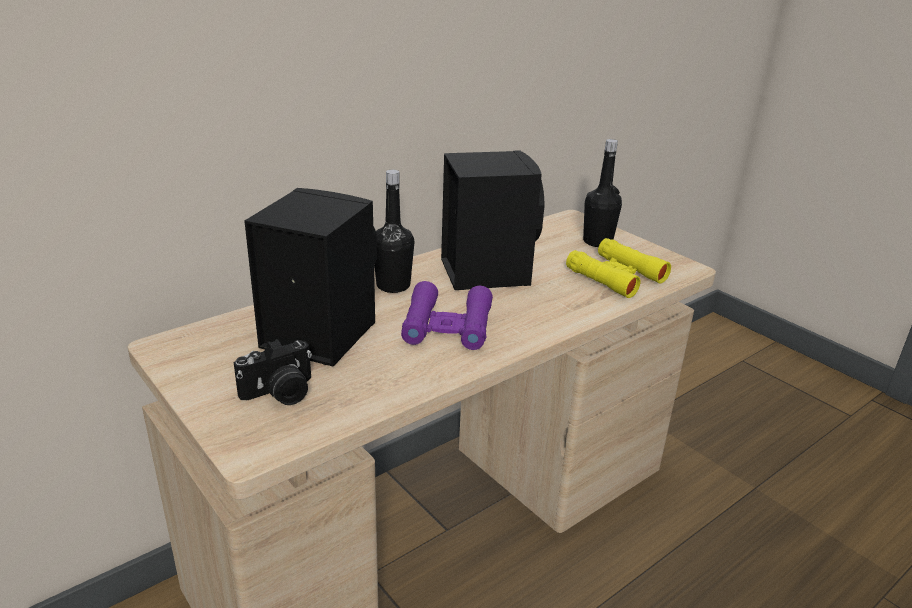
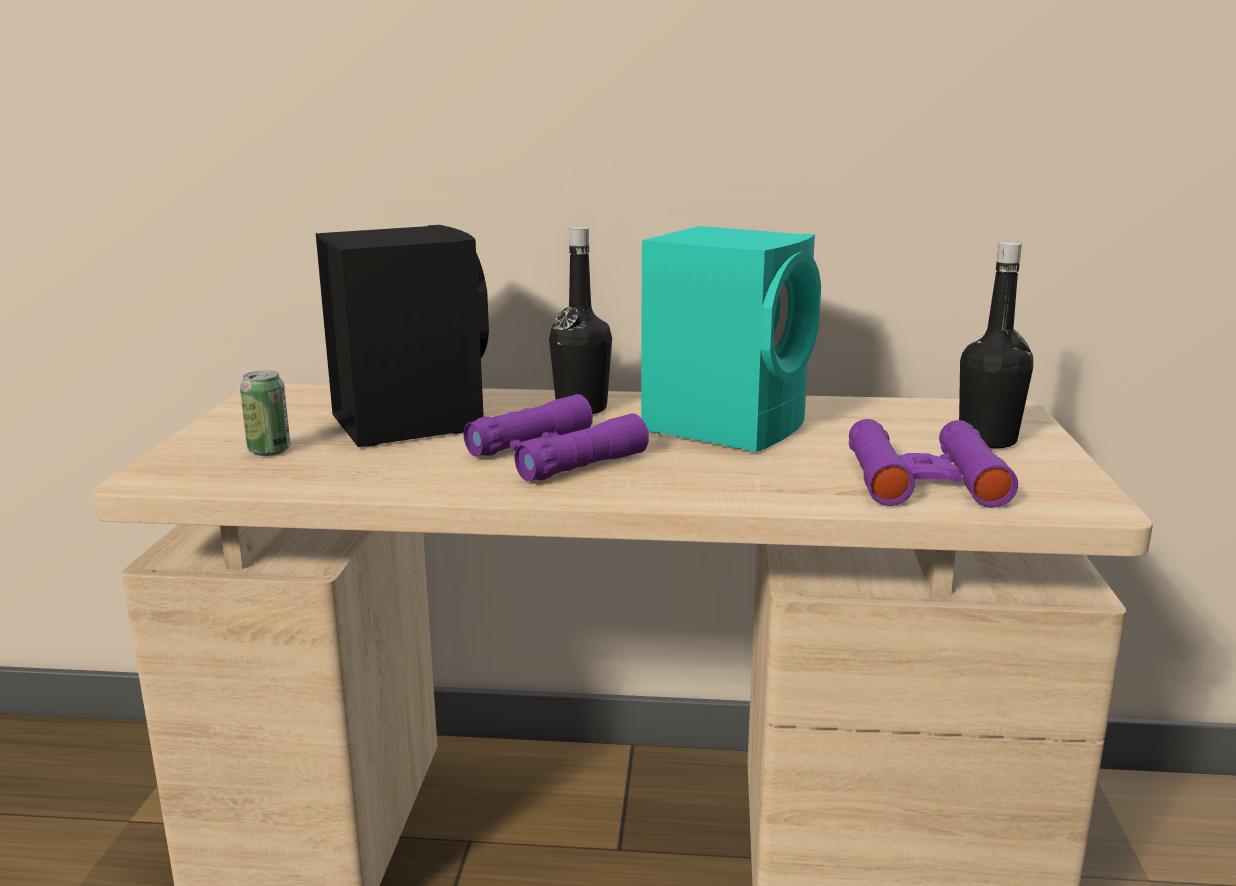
camera: 45 degrees right, 10 degrees down
(280, 393) = (269, 450): camera -> can
(485, 271) = (728, 425): black speaker -> turquoise speaker
(616, 276) = (924, 479): yellow binoculars -> purple binoculars

